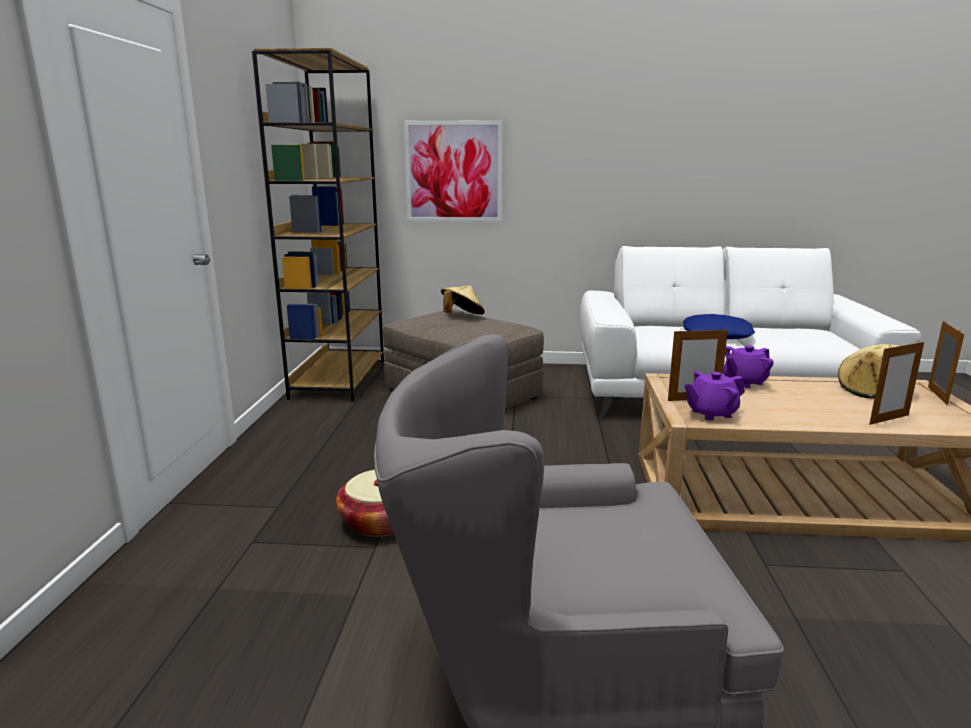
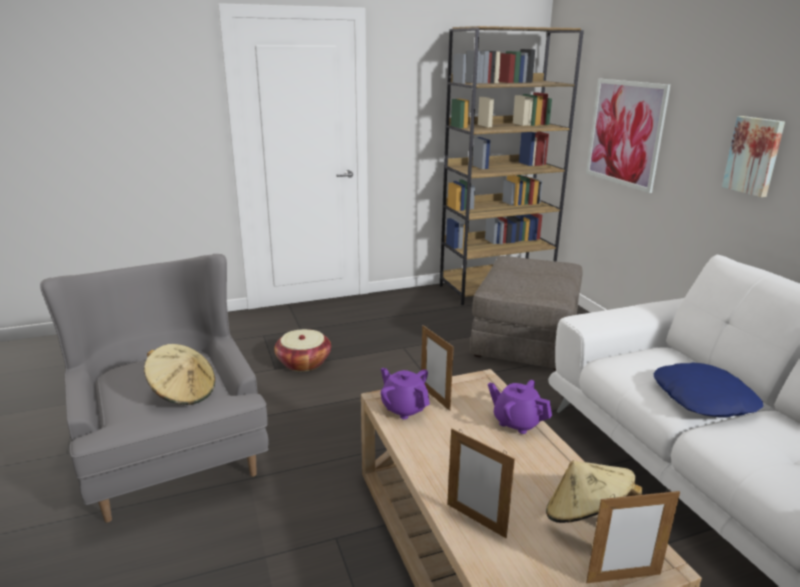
camera: 65 degrees right, 5 degrees up
(462, 317) = (550, 271): beige hat -> beige hat (183, 393)
(602, 169) = (754, 156): none -> picture

